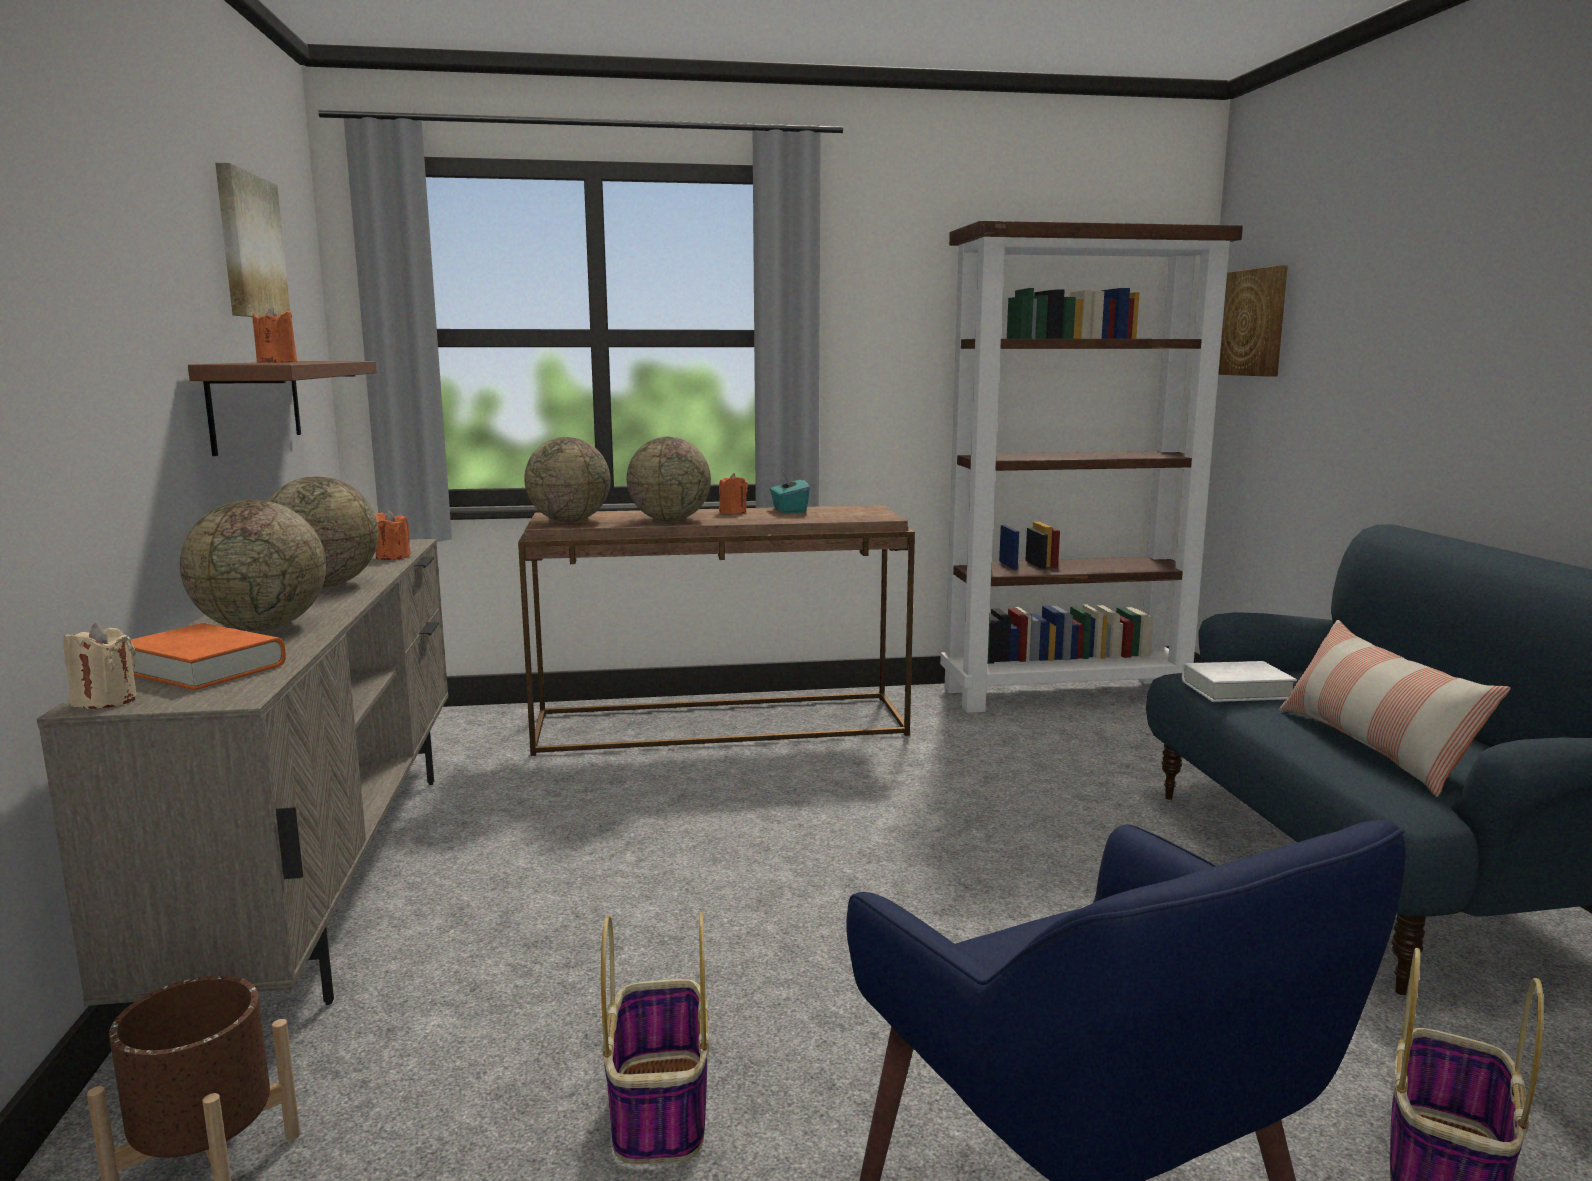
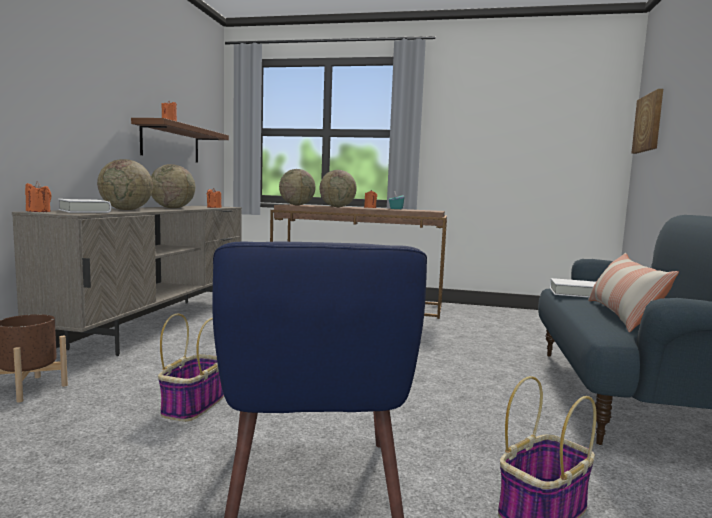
camera: 20 degrees right, 5 degrees down
(105, 701) = (38, 211): beige candle -> orange candle
(203, 668) = (84, 211): orange book -> white book
(249, 247) = (176, 84): picture -> none
(1066, 694) = (537, 315): brown bookcase -> none

